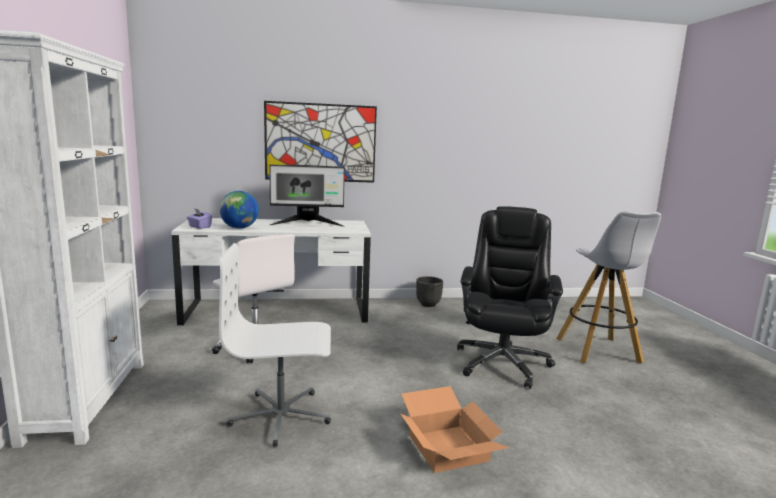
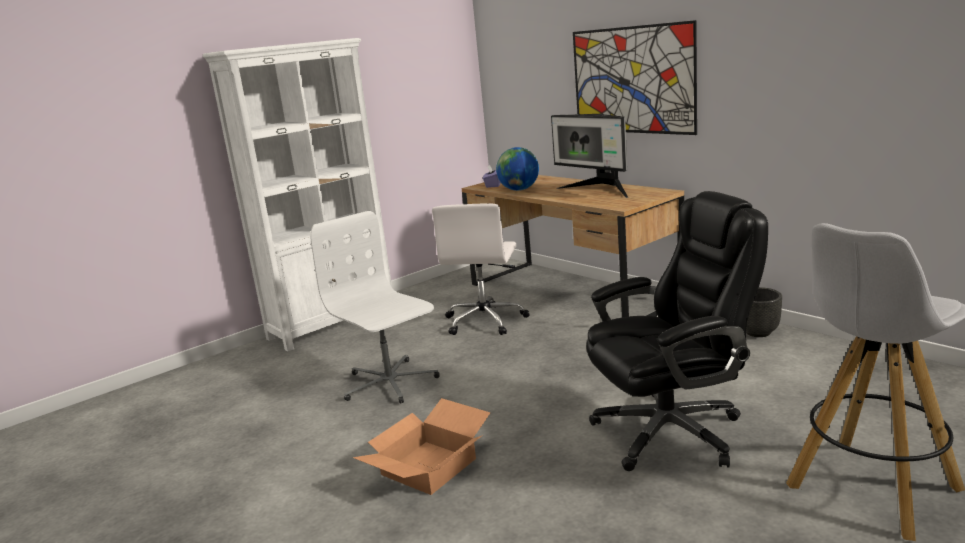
camera: 60 degrees right, 5 degrees up
(277, 311) = (570, 293): white desk -> brown desk

